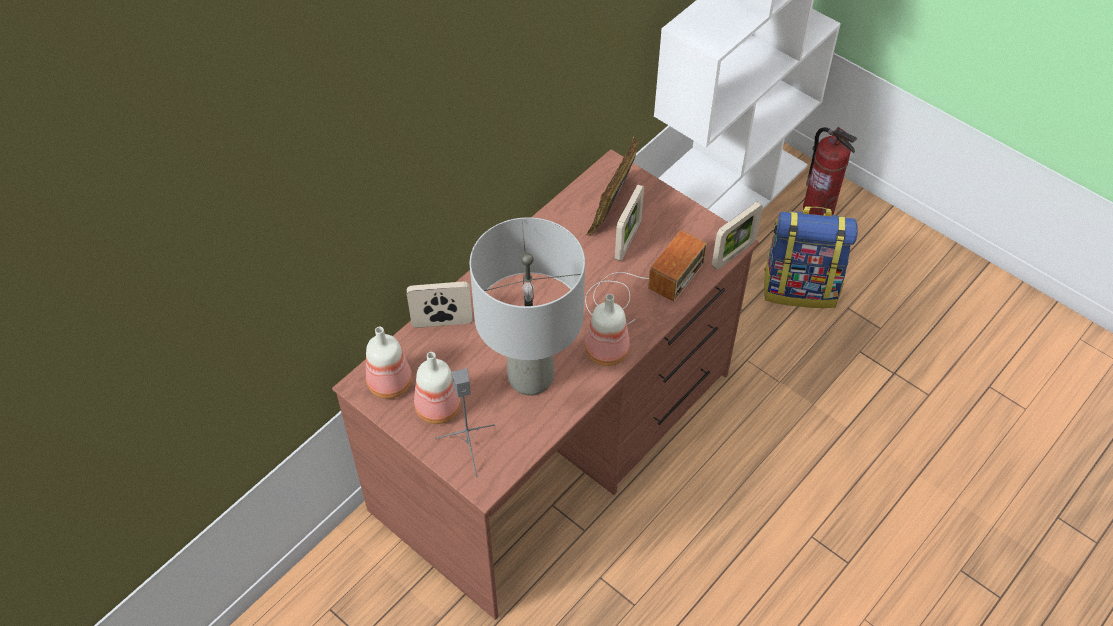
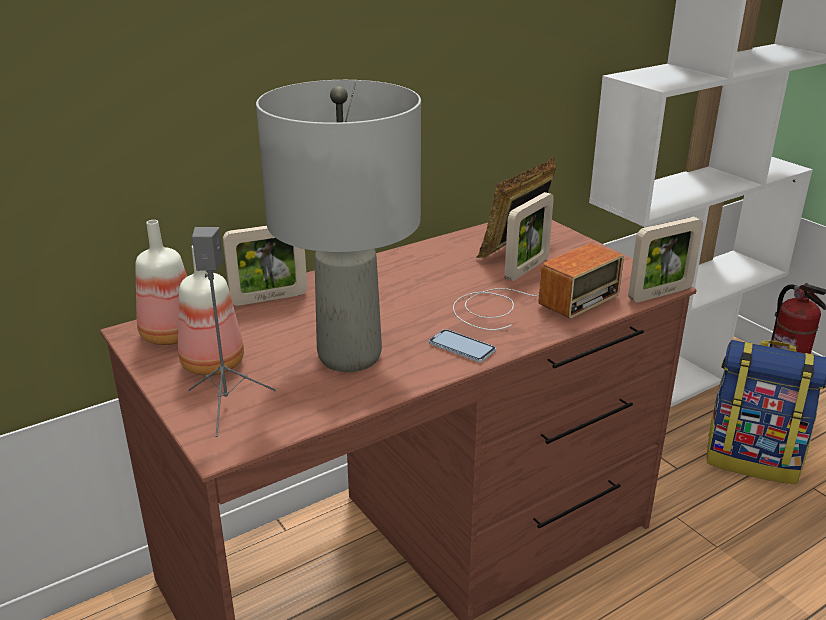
camera: 15 degrees right, 25 degrees down
(442, 323) = (269, 298): picture frame -> picture frame turned 150 degrees clockwise
(606, 350) = (462, 347): bottle -> phone

